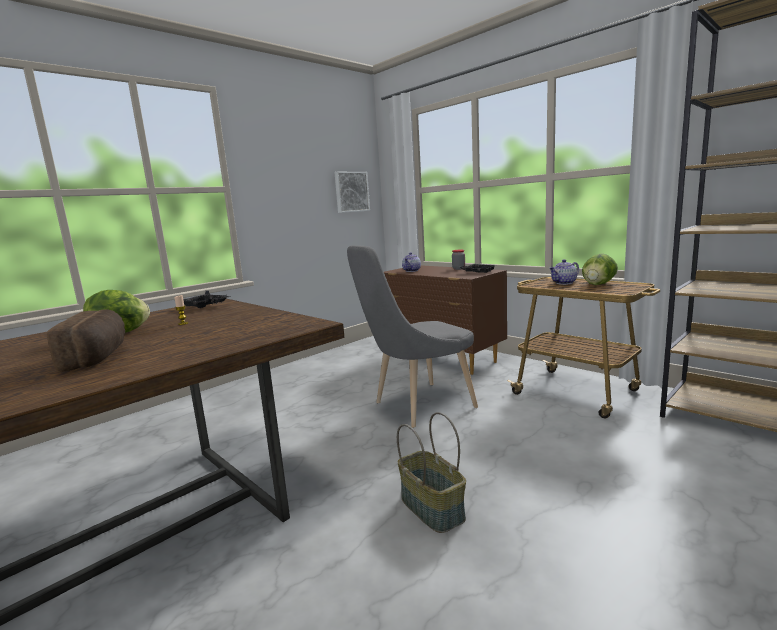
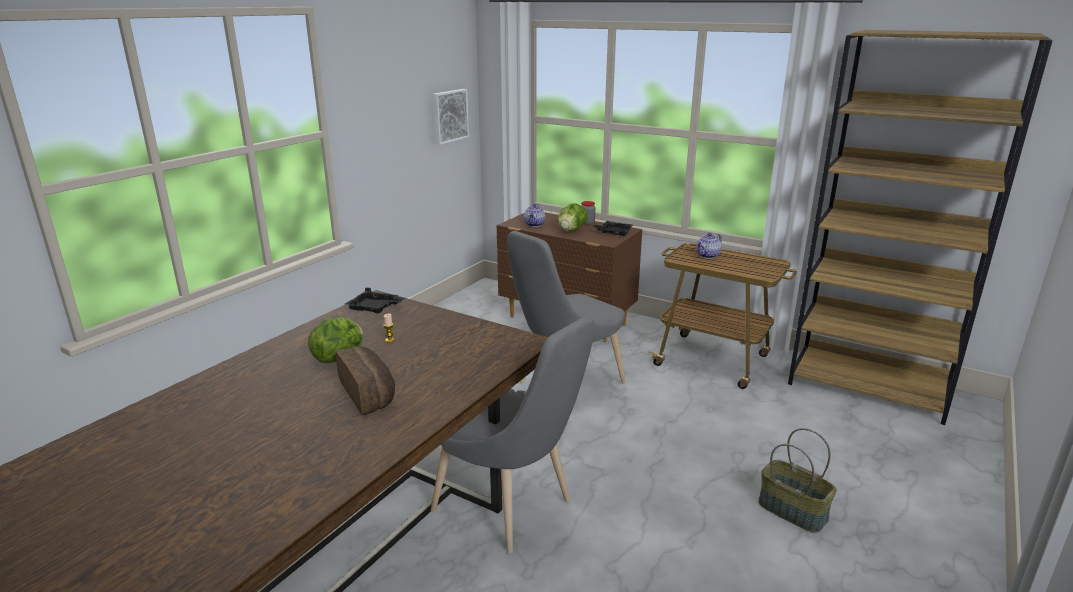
camera: 15 degrees left, 10 degrees up
(298, 519) = (510, 509): none -> grey chair
(433, 508) = (623, 487): basket -> basket (793, 511)
(598, 284) = (740, 260): lettuce -> lettuce (571, 231)

